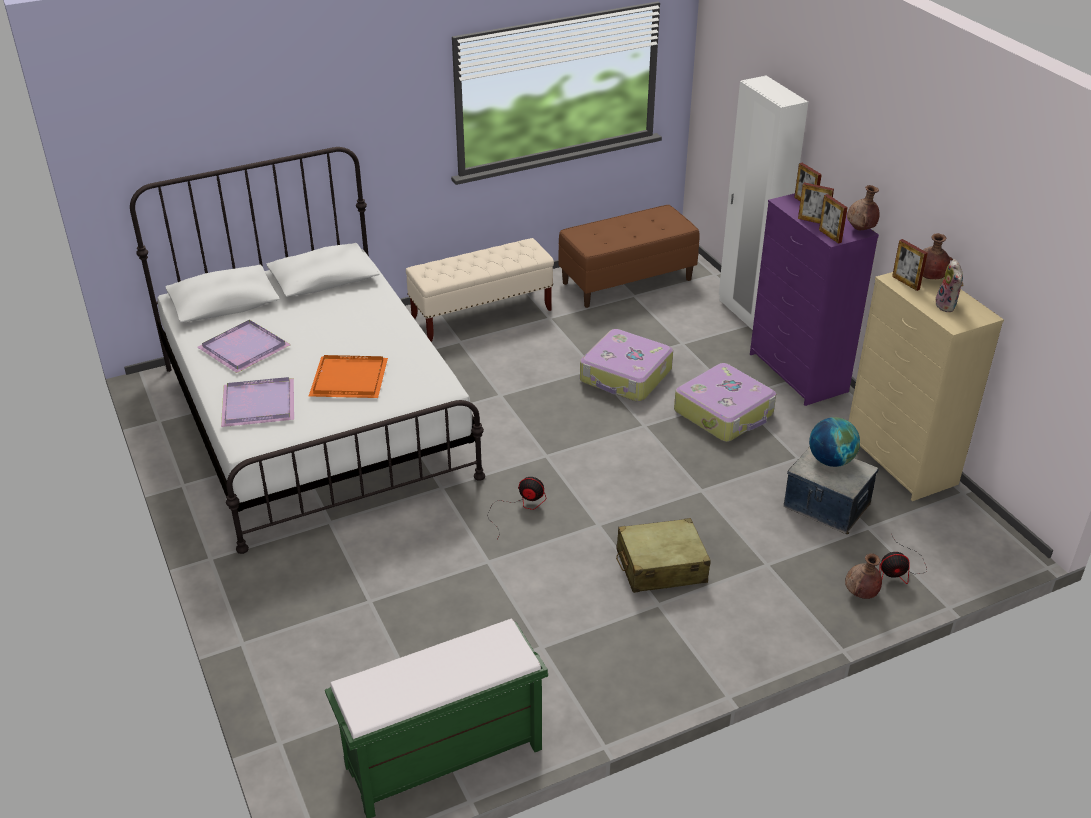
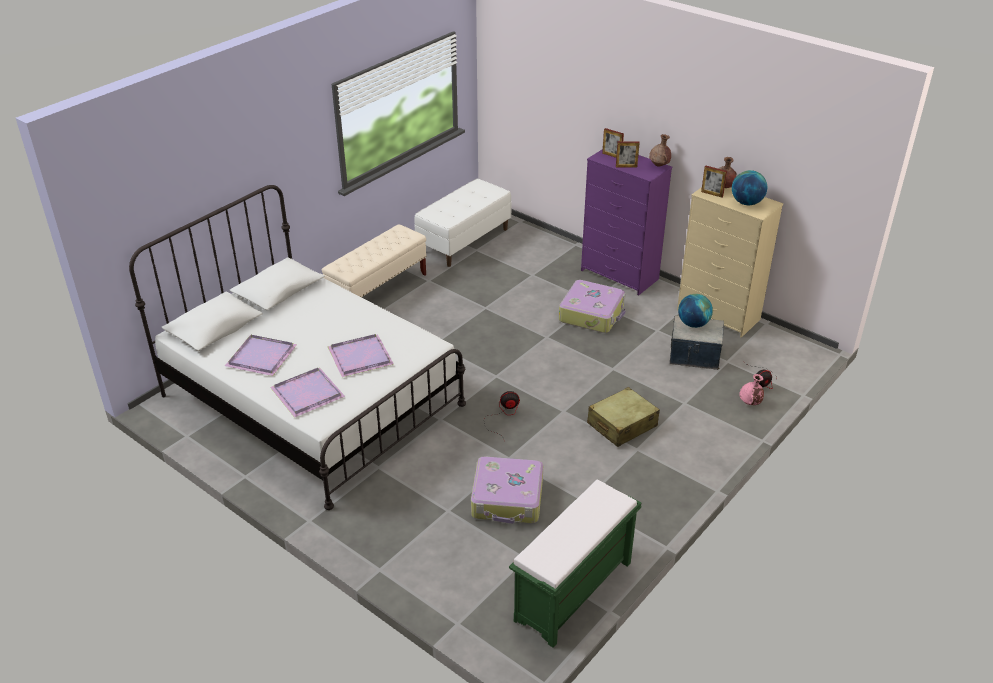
camera: 25 degrees left, 0 degrees up
(348, 378) = (359, 357): orange tray -> purple tray
(626, 376) = (511, 307): suitcase -> suitcase (508, 499)
(627, 281) = (464, 240): brown bench -> white bench
(747, 313) = (560, 243): white wardrobe -> none
(830, 236) = (644, 174): picture frame -> none
(860, 594) = (750, 403): brown vase -> pink vase
(947, 306) = (746, 203): plush toy -> globe

